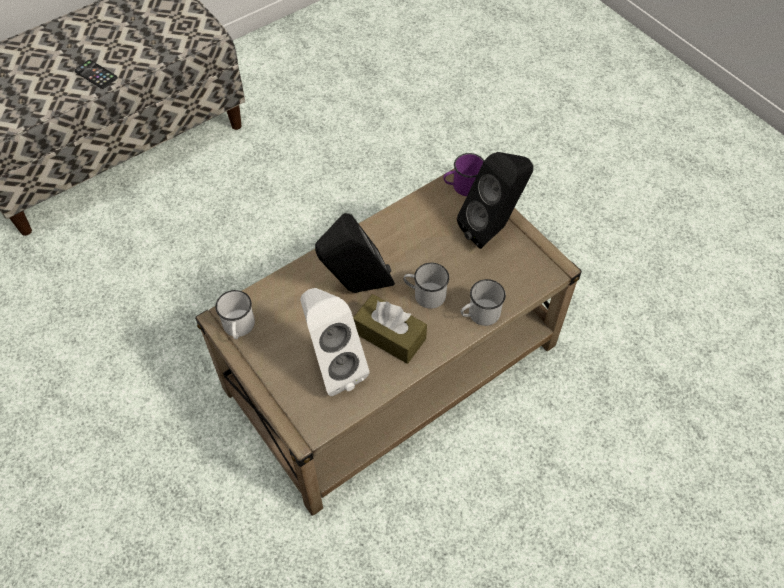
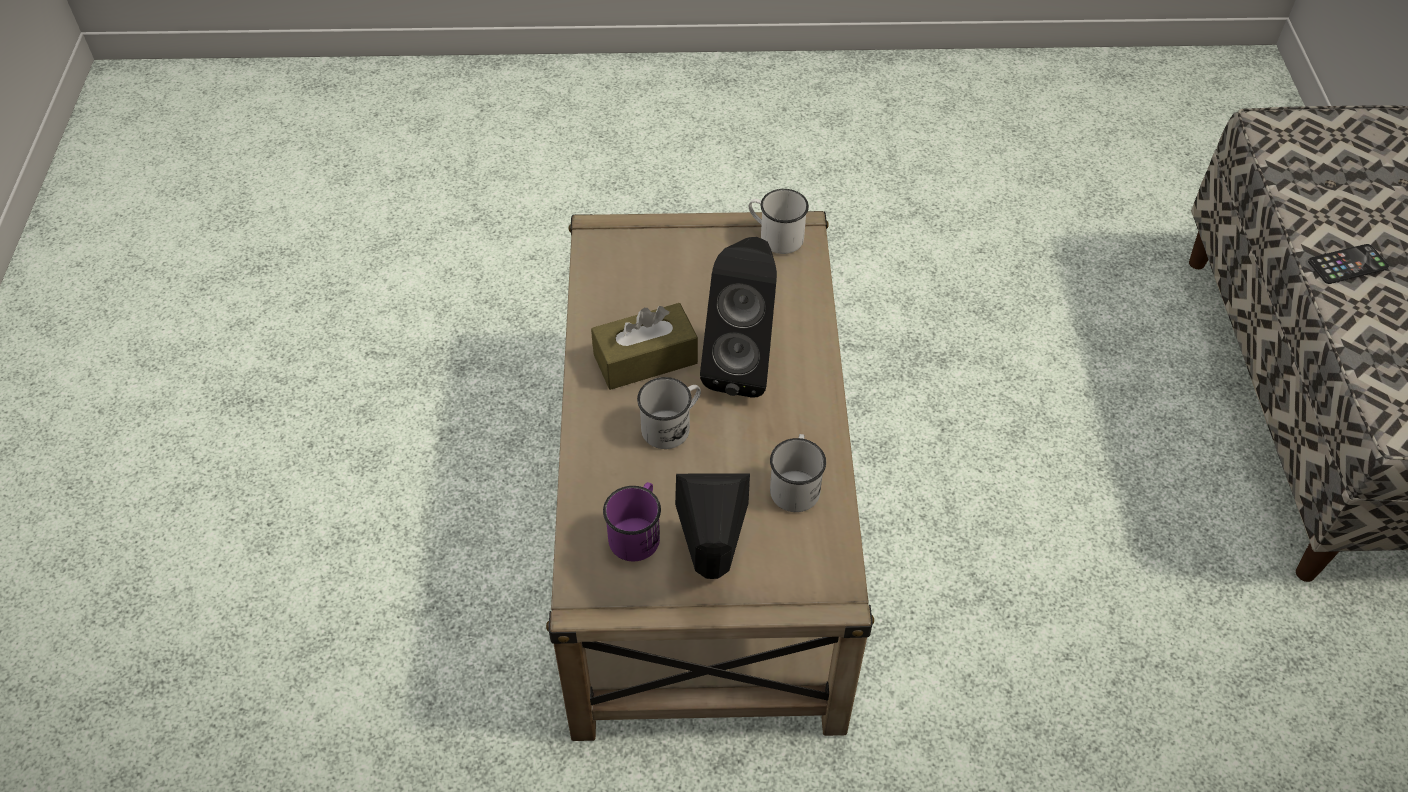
camera: 125 degrees right, 5 degrees down
(332, 366) = (653, 290): white speaker -> none
(462, 186) = (820, 583): purple mug -> purple mug (637, 532)
(479, 314) = (592, 463): white mug -> white mug (795, 484)

